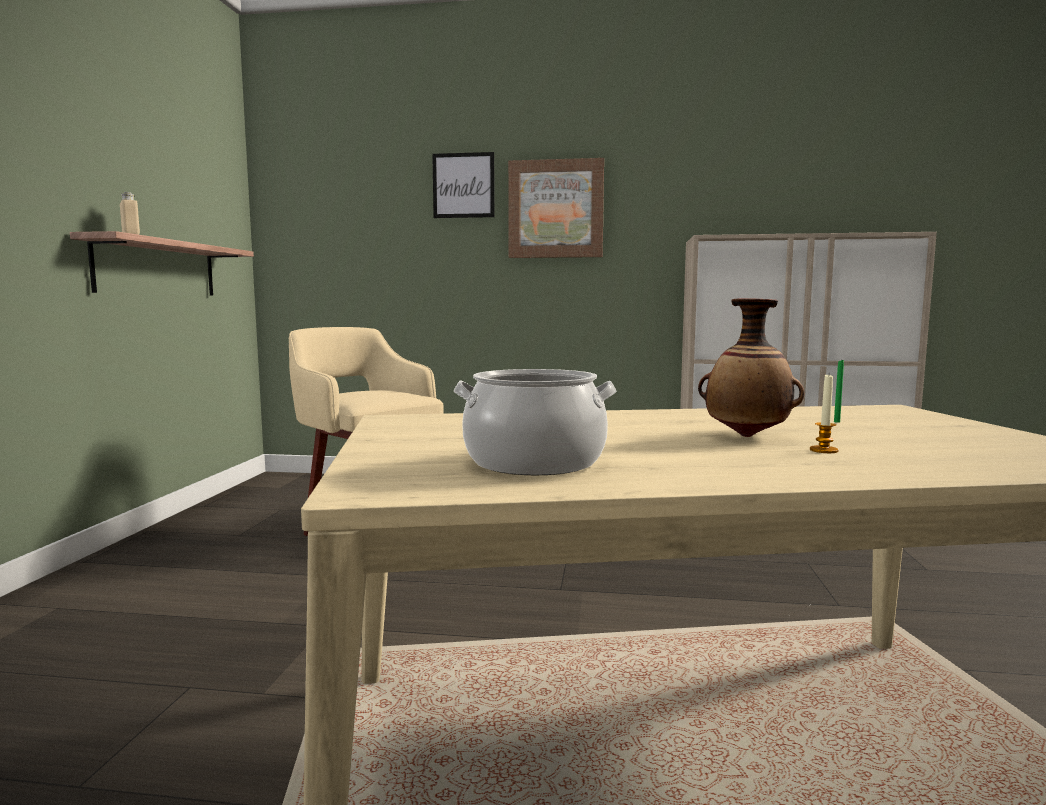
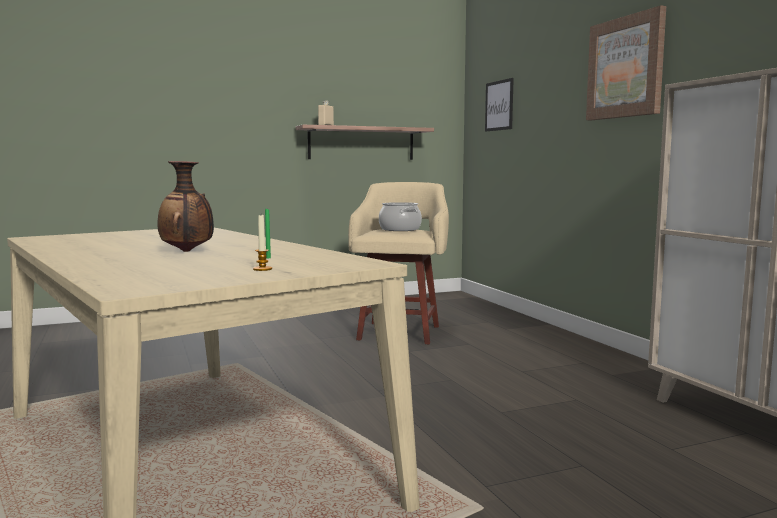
camera: 60 degrees right, 0 degrees up
(463, 185) = (565, 56): picture -> picture (499, 105)
(535, 462) = (93, 241): cooking pot -> cooking pot (400, 229)
(823, 450) = (147, 258): candle -> candle (262, 269)

